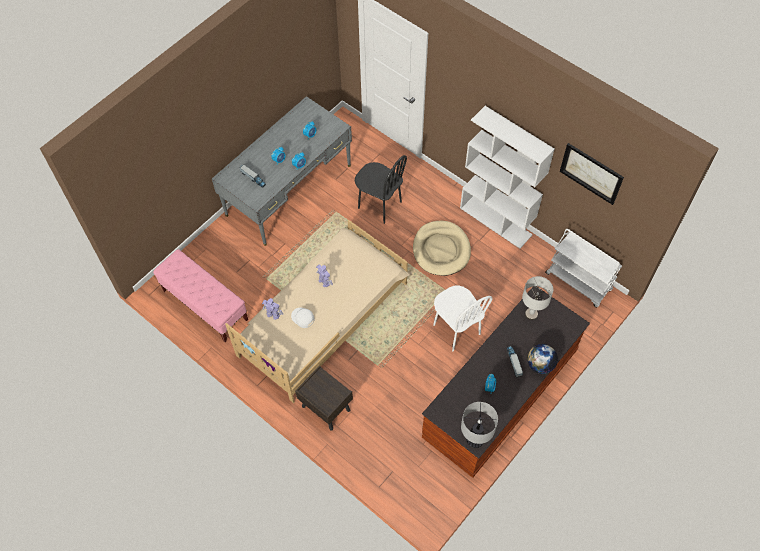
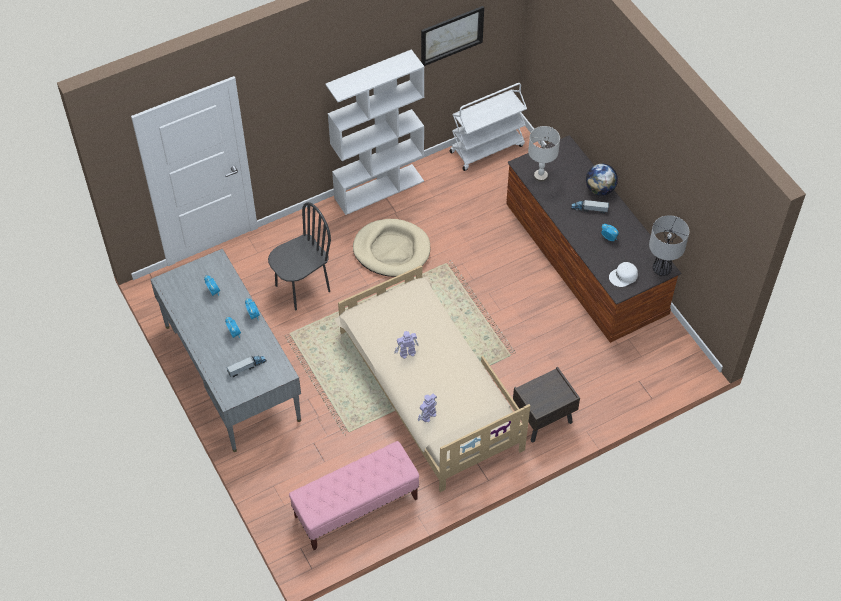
camera: 70 degrees left, 5 degrees down
(302, 318) = (445, 388): white cap -> white cap (623, 276)
(456, 329) = (497, 270): white chair -> none

